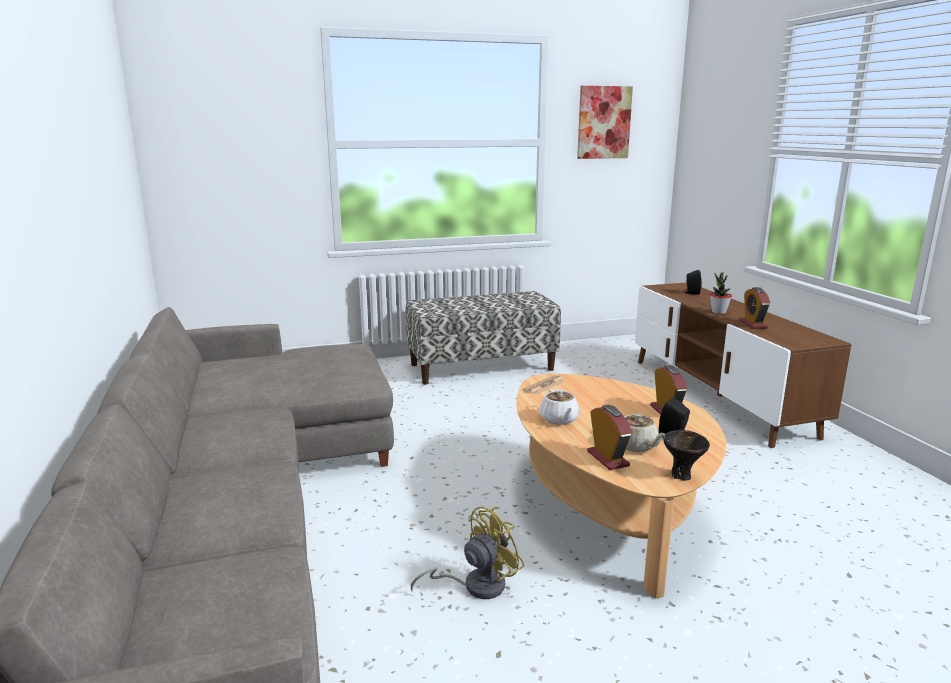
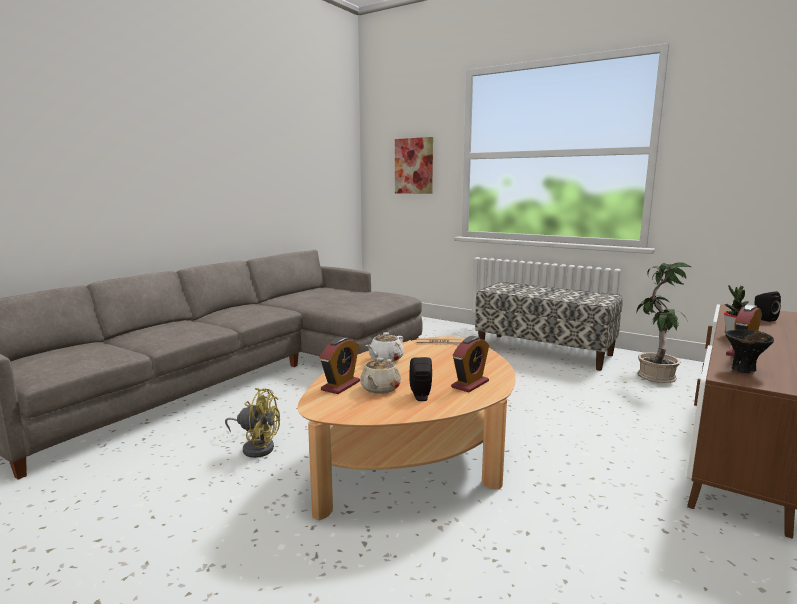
camera: 50 degrees right, 5 degrees down
(590, 361) = (654, 376): none -> potted plant
(603, 122) = (736, 126): picture -> picture (414, 166)
(682, 475) = (349, 413): black bowl -> black bowl (744, 370)

